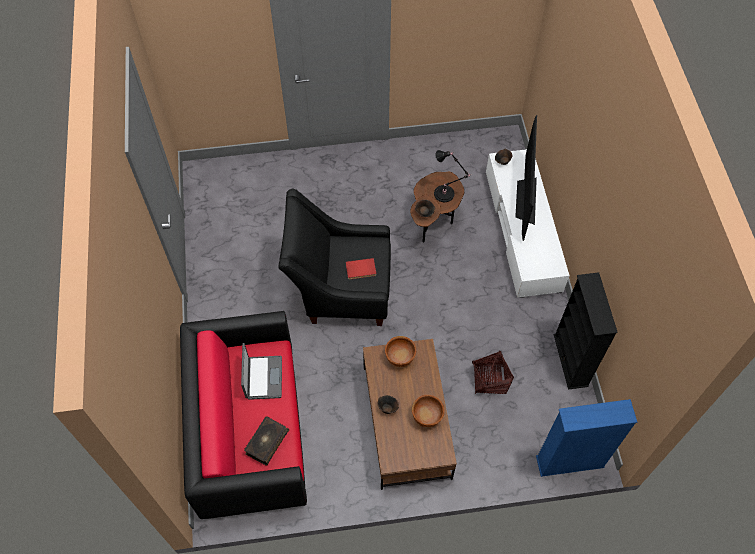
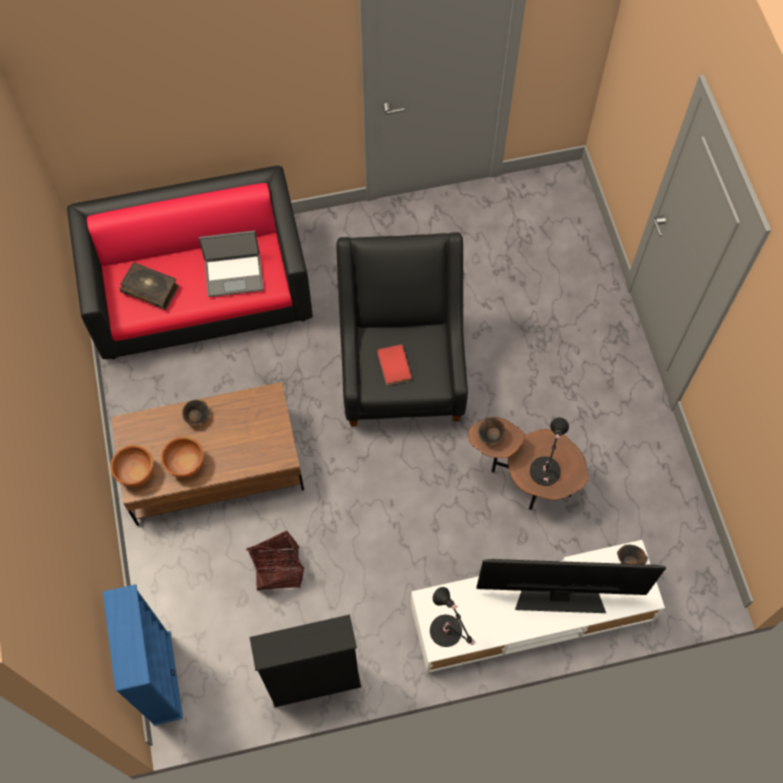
camera: 85 degrees right, 5 degrees up
(400, 358) = (268, 427): brown bowl -> brown bowl (136, 473)
(550, 263) = (447, 633): none -> black table lamp

